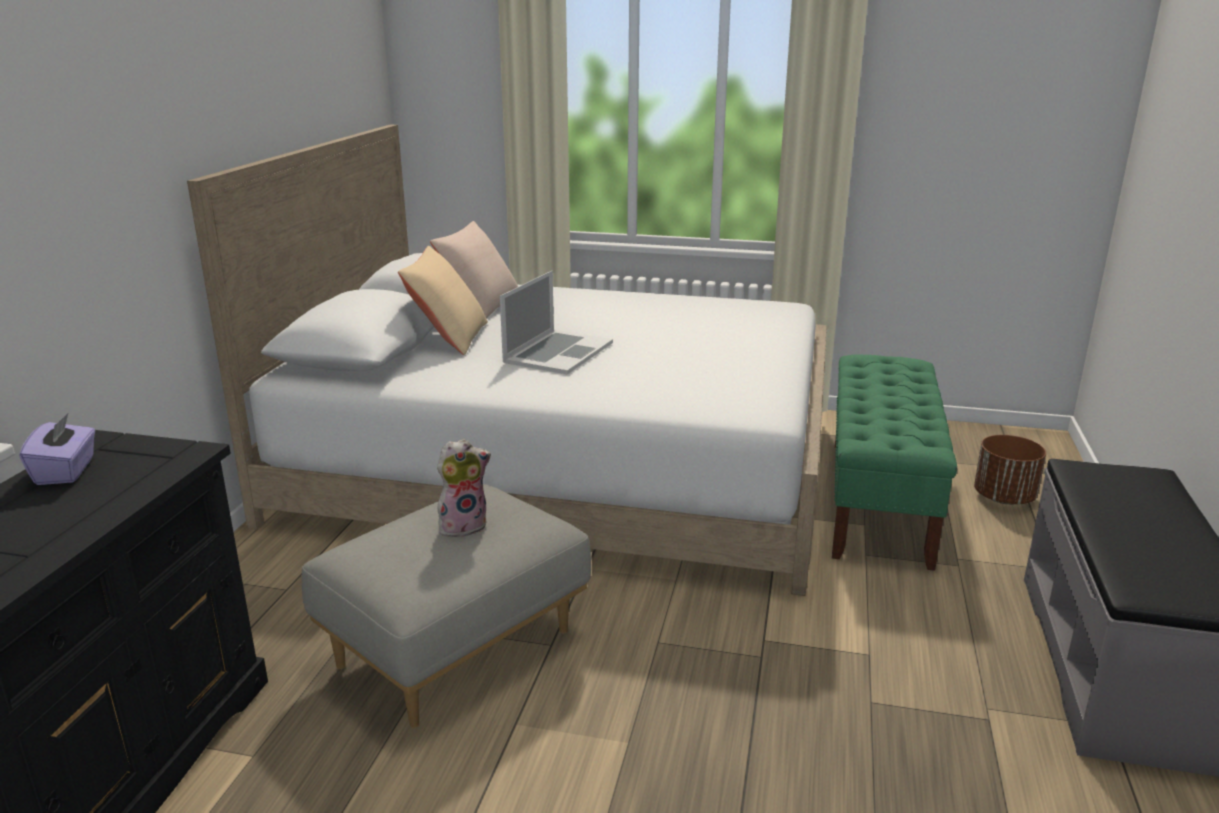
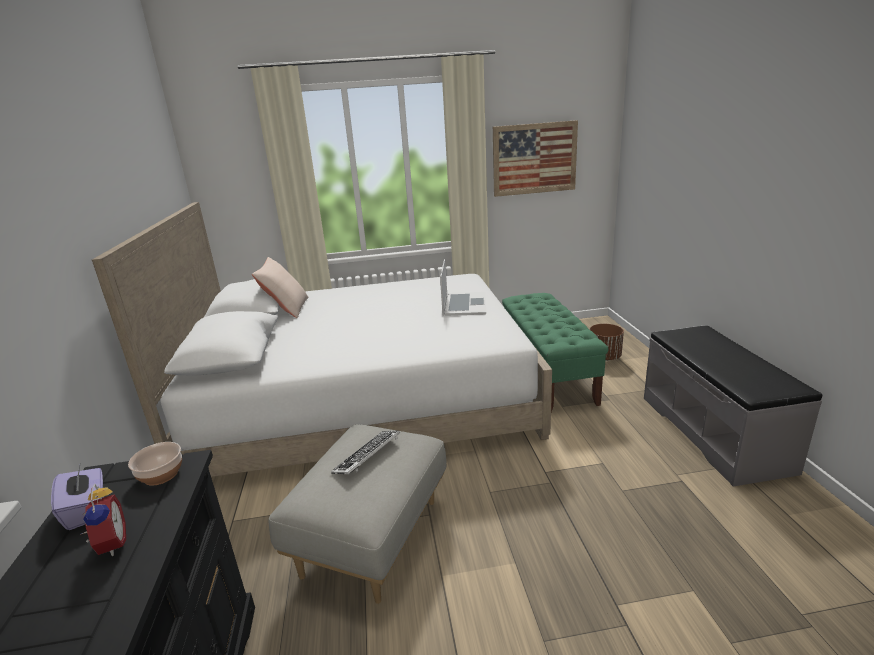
camera: 20 degrees left, 0 degrees up
(62, 509) = (110, 545): none -> alarm clock
(160, 456) = (162, 474): none -> bowl
(448, 337) = (282, 334): beige pillow -> none
(464, 525) = (368, 456): plush toy -> keyboard
(558, 352) = (361, 329): laptop -> laptop (464, 304)
(954, 116) = (534, 158): none -> picture

